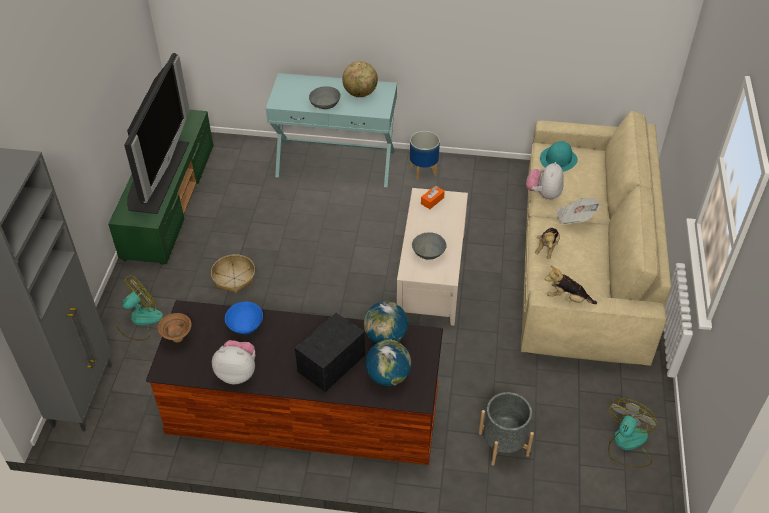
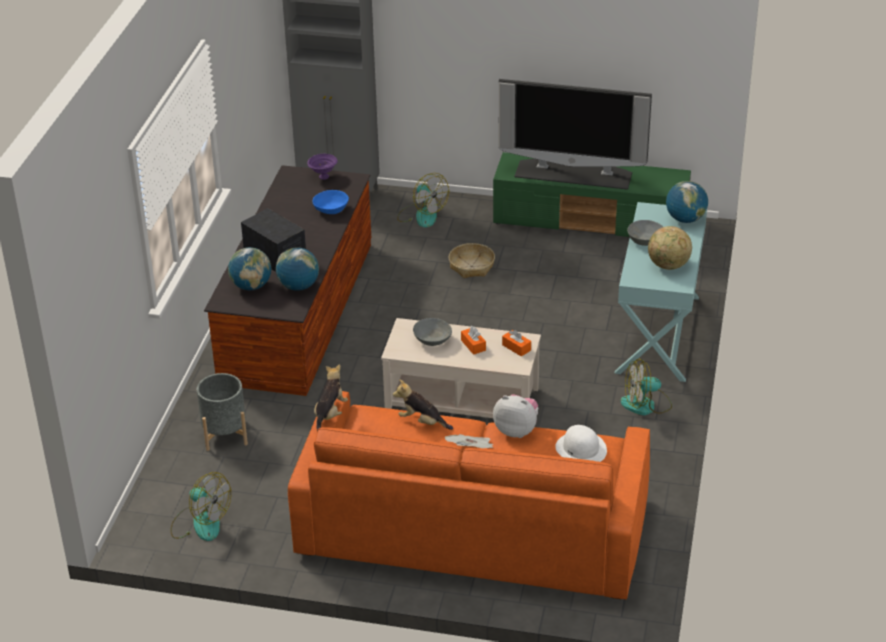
camera: 95 degrees right, 10 degrees down
(178, 338) = (323, 177): brown bowl -> purple bowl
(237, 372) = (277, 207): plush toy -> none
(293, 83) = (685, 219): none -> globe
(424, 171) = (646, 405): planter -> fan
(432, 226) = (473, 345): none -> orange tissue box
(558, 159) = (581, 449): turquoise hat -> white hat
(582, 262) = (472, 527): beige sofa -> orange sofa

